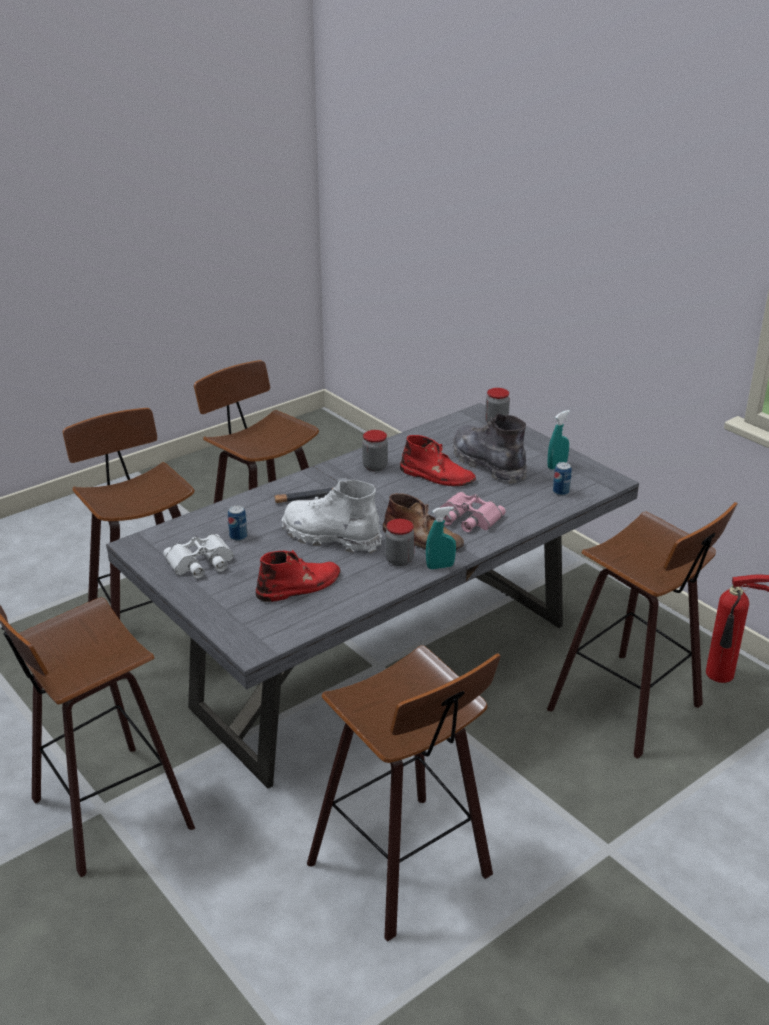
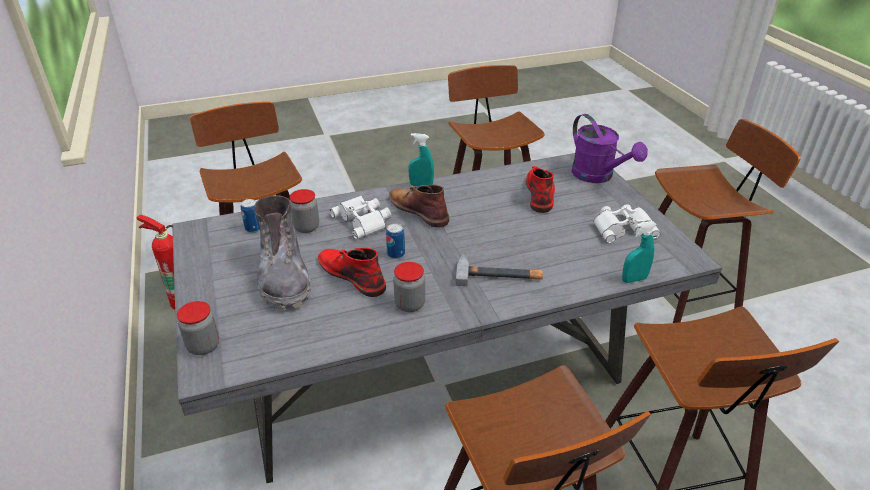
camera: 160 degrees left, 5 degrees up
(231, 624) = (598, 176): none -> purple watering can
(238, 536) = (586, 246): can -> can (396, 254)
(300, 586) = (539, 192): red boot -> red boot turned 105 degrees clockwise
(331, 537) = (498, 228): white boot -> none
(399, 560) = (450, 196): jar -> jar (306, 227)
(468, 518) = (364, 220): pink binoculars -> white binoculars
(557, 466) = (219, 259): turquoise spray bottle -> turquoise spray bottle (634, 279)

